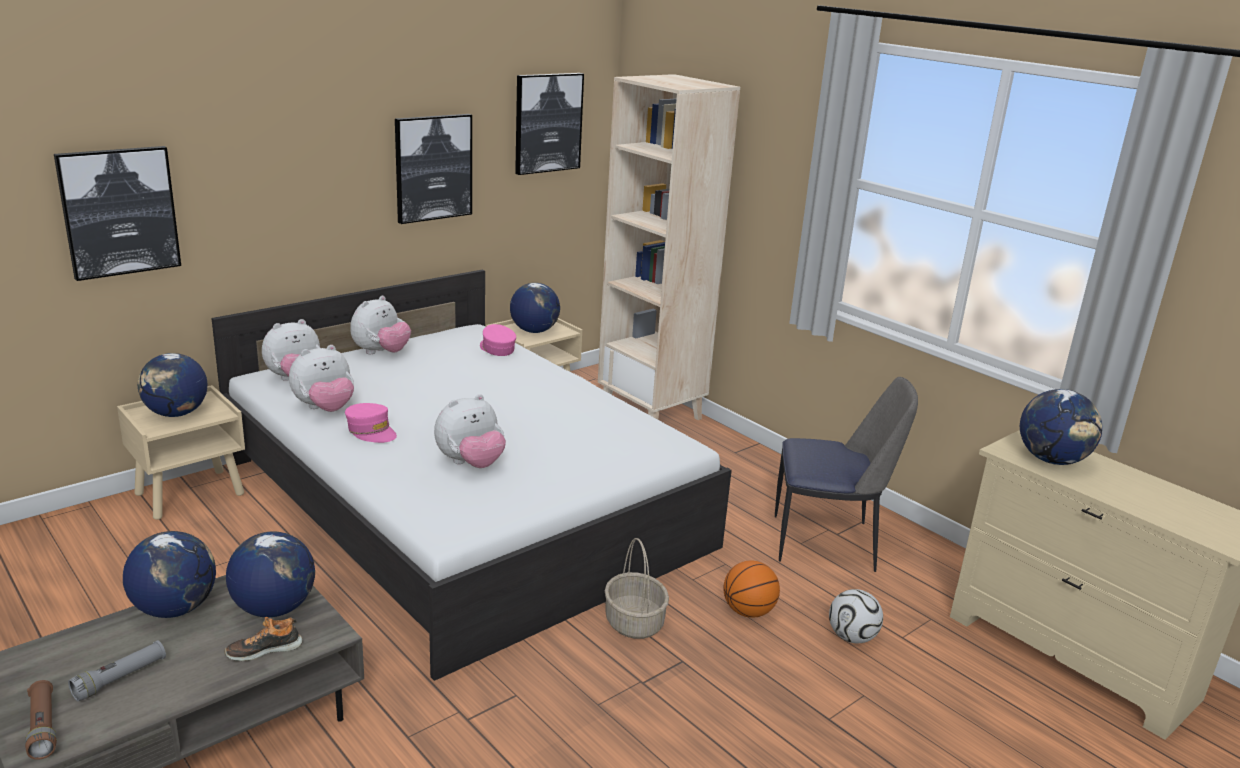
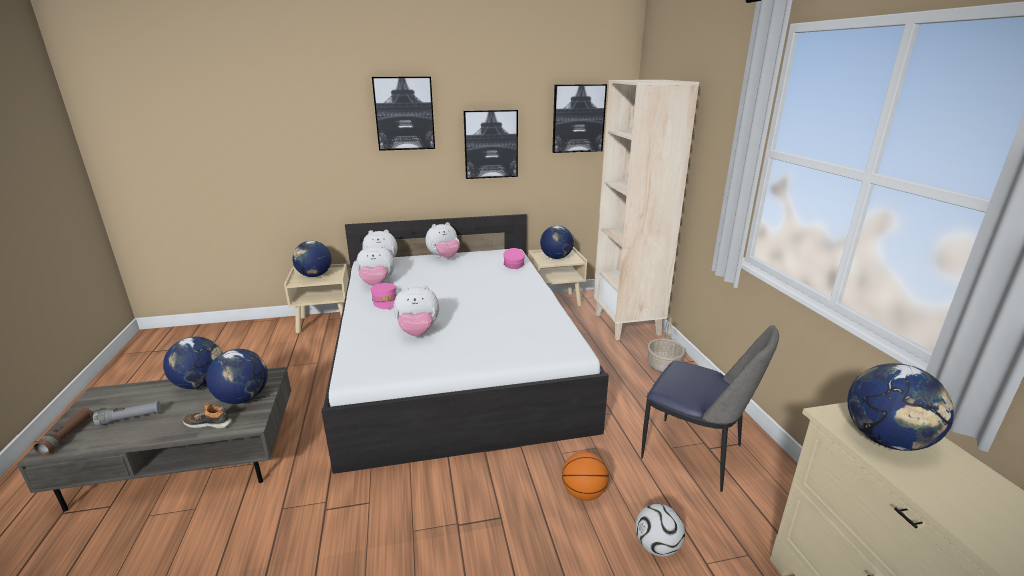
camera: 30 degrees right, 0 degrees up
(119, 211) = (291, 157): picture -> picture (404, 113)
(633, 622) = (491, 473): basket -> basket (663, 365)

